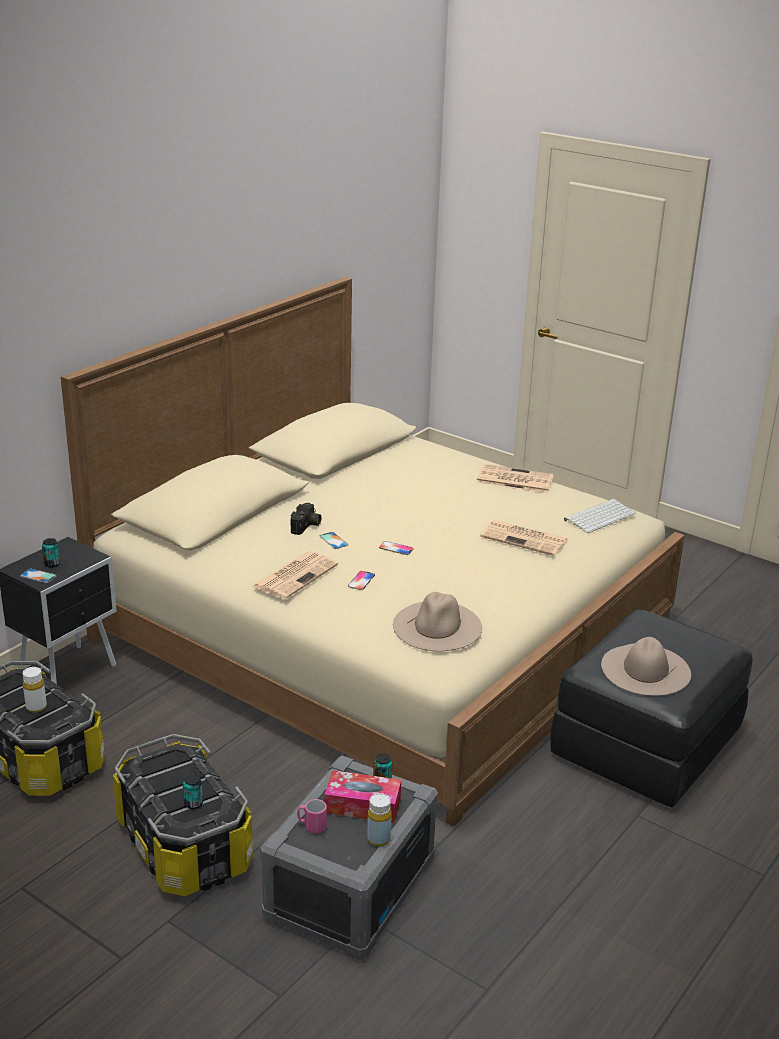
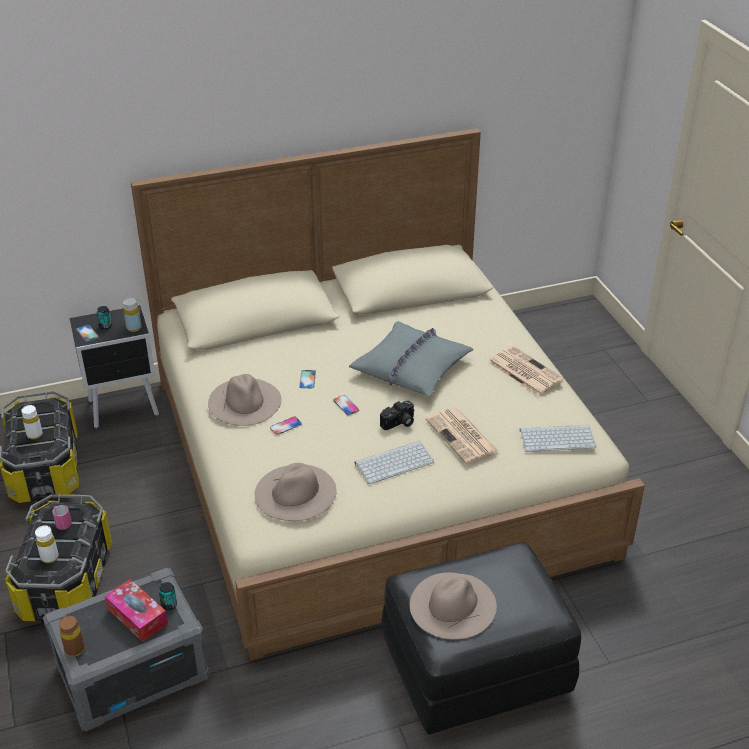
camera: 35 degrees right, 10 degrees up
(193, 804) = (49, 557): can -> white bottle
(295, 575) = (244, 401): newspaper -> beige hat
(306, 526) = (302, 358): camera -> camera (399, 423)
(311, 826) = (88, 615): pink mug -> pink mug (62, 523)
(333, 860) = (74, 649): none -> brown bottle
(378, 839) = (119, 649): yellow bottle -> yellow bottle (134, 328)
(417, 504) = (411, 367): none -> grey pillow
(493, 575) = (394, 462): none -> keyboard

